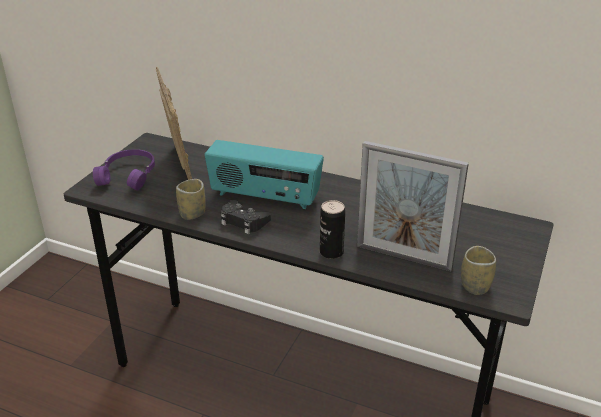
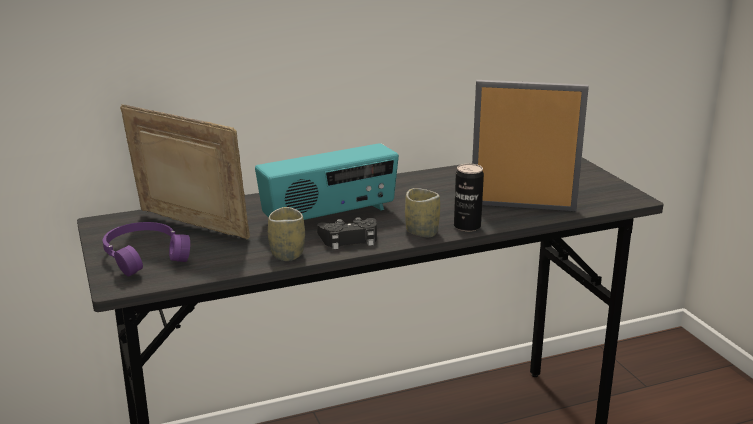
camera: 45 degrees left, 10 degrees down
(403, 257) = (522, 206): picture frame -> picture frame turned 150 degrees counterclockwise
(475, 286) = (600, 201): cup -> cup (421, 232)

